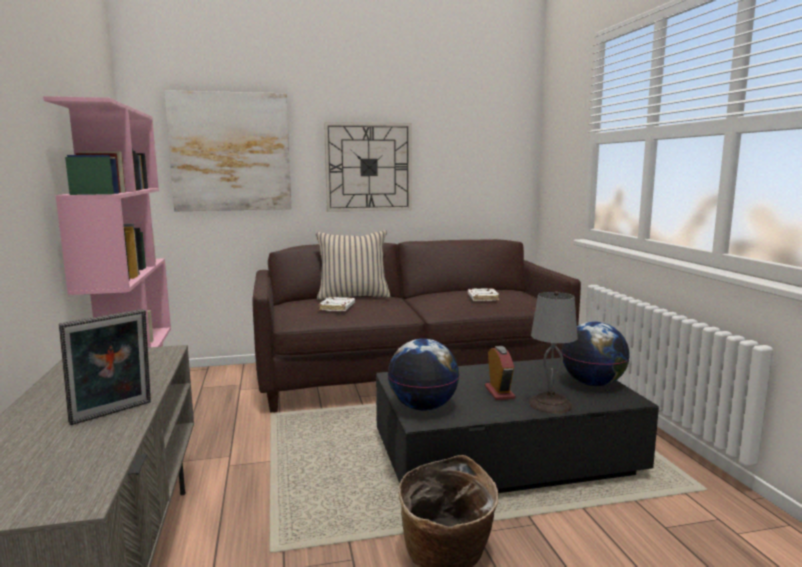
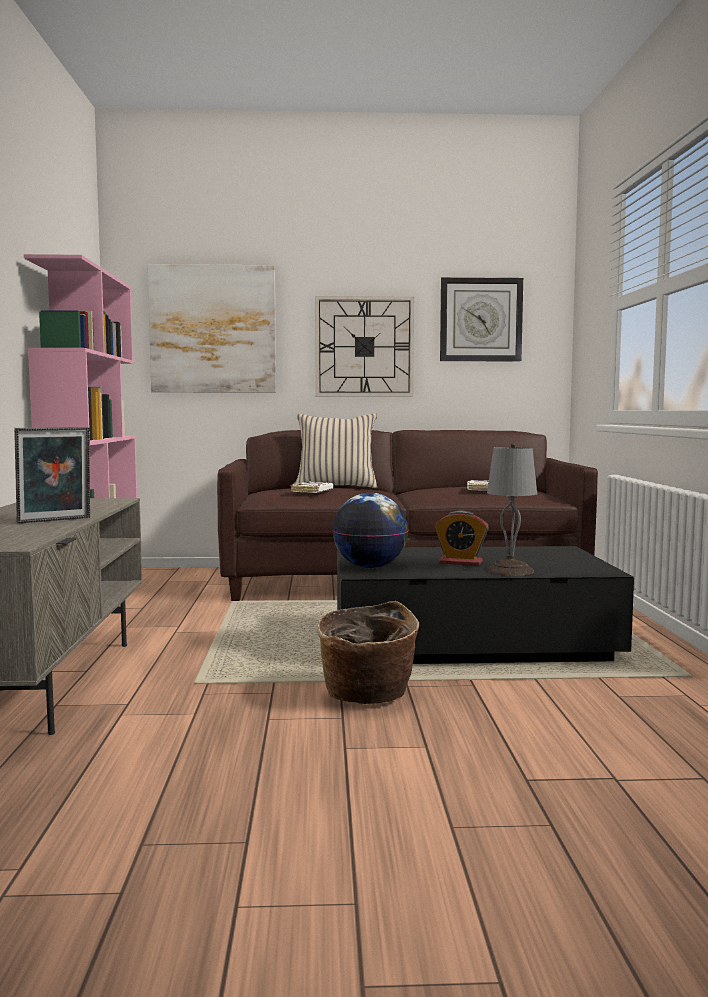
camera: 10 degrees right, 5 degrees down
(466, 143) = (480, 320): none -> wall clock
(499, 392) = (460, 562): alarm clock -> alarm clock turned 105 degrees clockwise
(593, 384) = (573, 562): globe -> none

